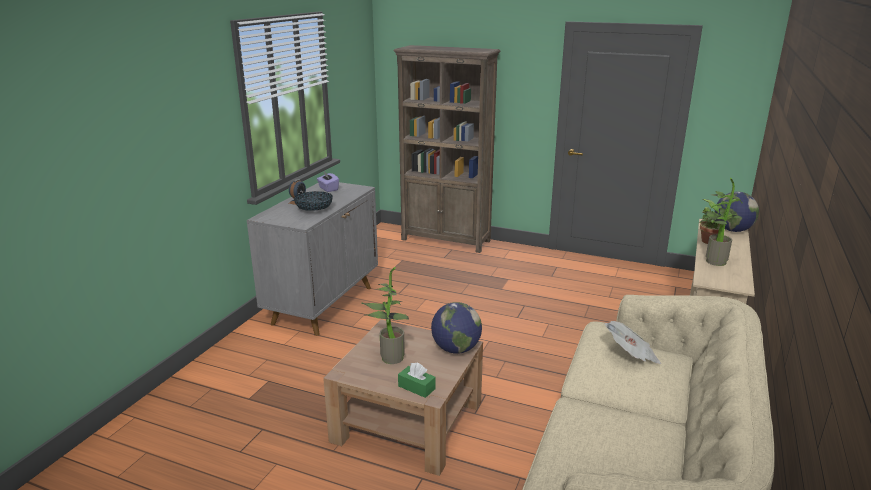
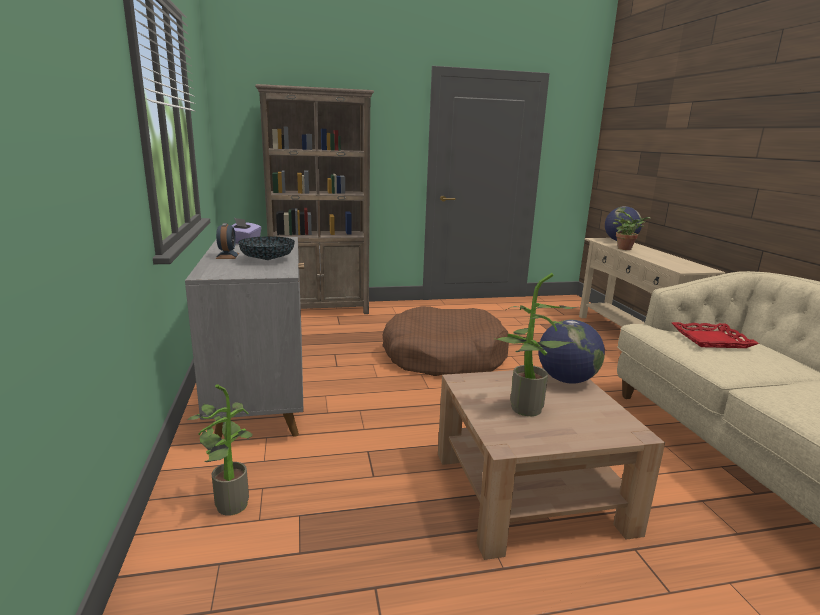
camera: 35 degrees left, 5 degrees down
(416, 387) = (605, 430): green tissue box -> none
(489, 308) = (444, 356): none -> brown dog bed
(631, 355) = (711, 339): newspaper -> red tray
(713, 260) = (655, 258): potted plant -> potted plant (229, 503)

